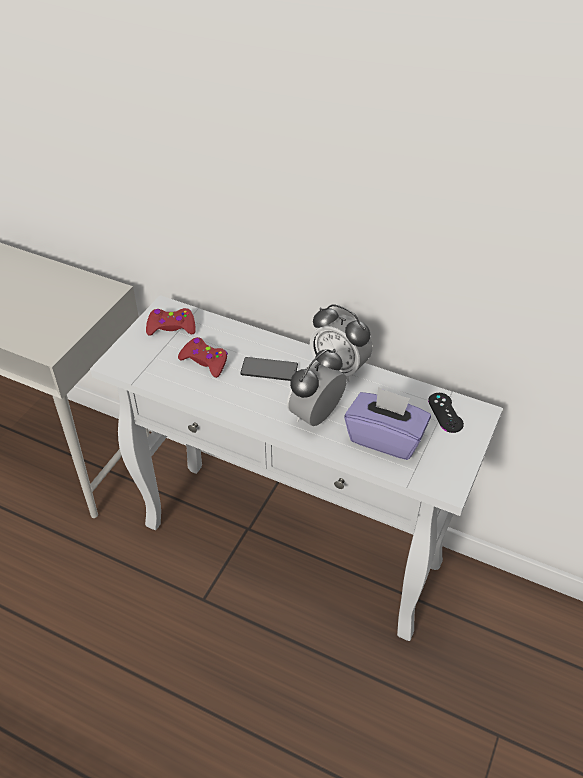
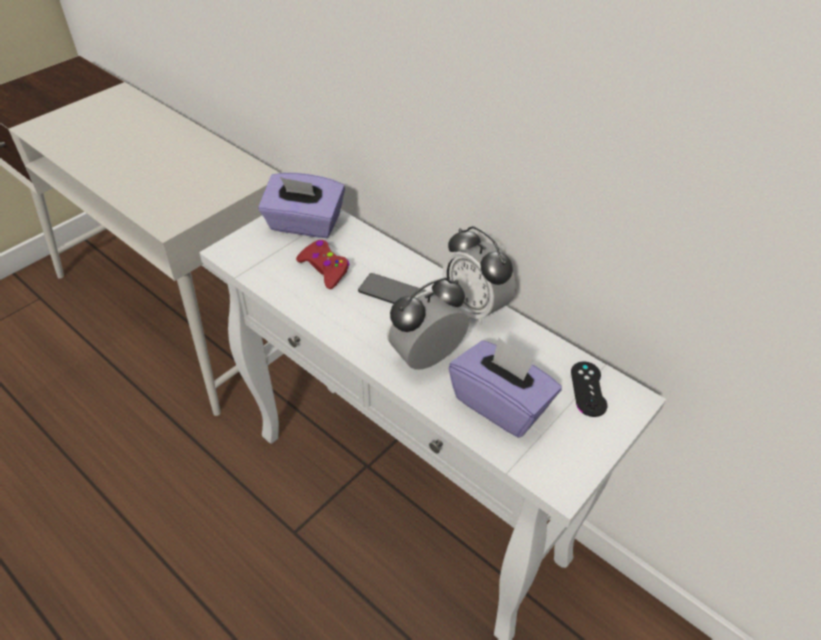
camera: 15 degrees right, 0 degrees up
(171, 327) = (304, 225): red game controller -> purple tissue box

